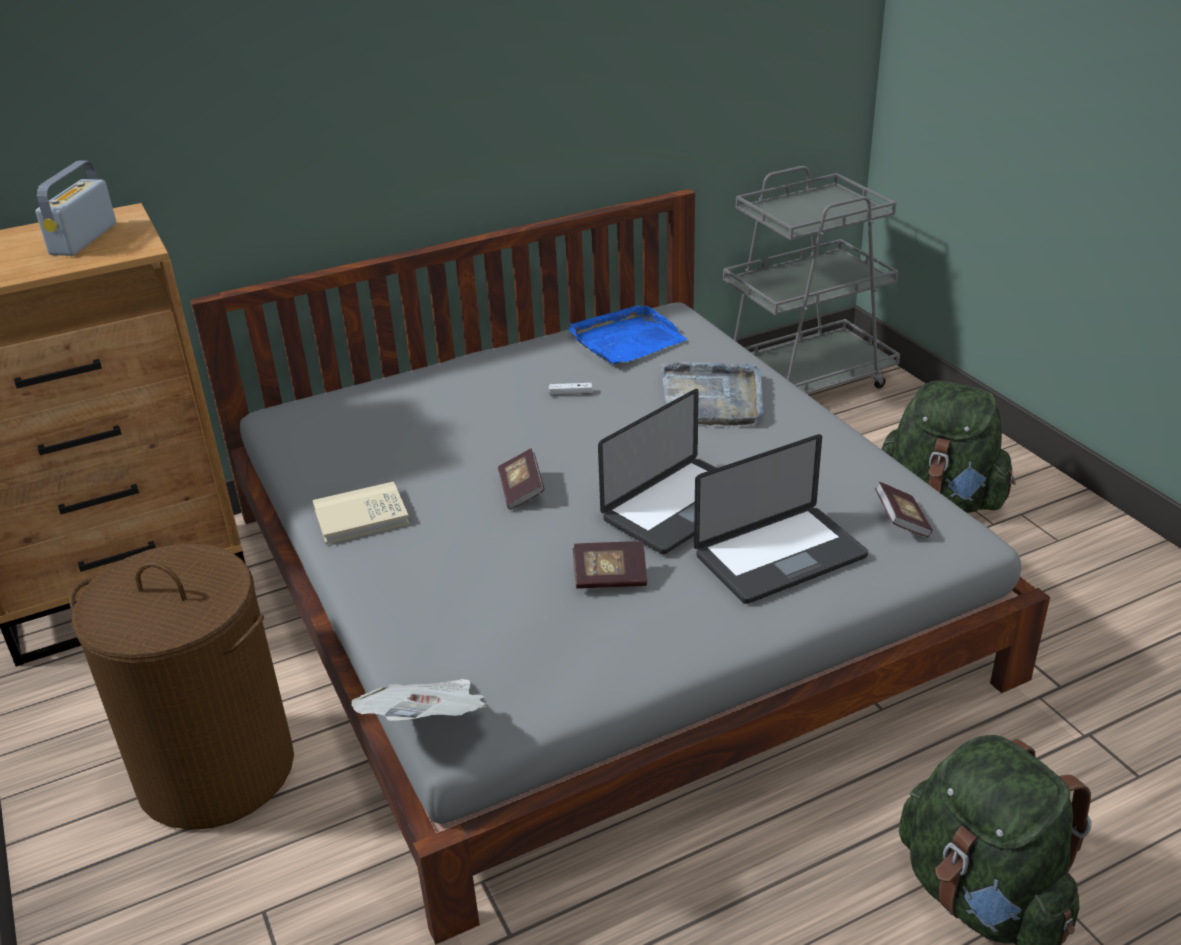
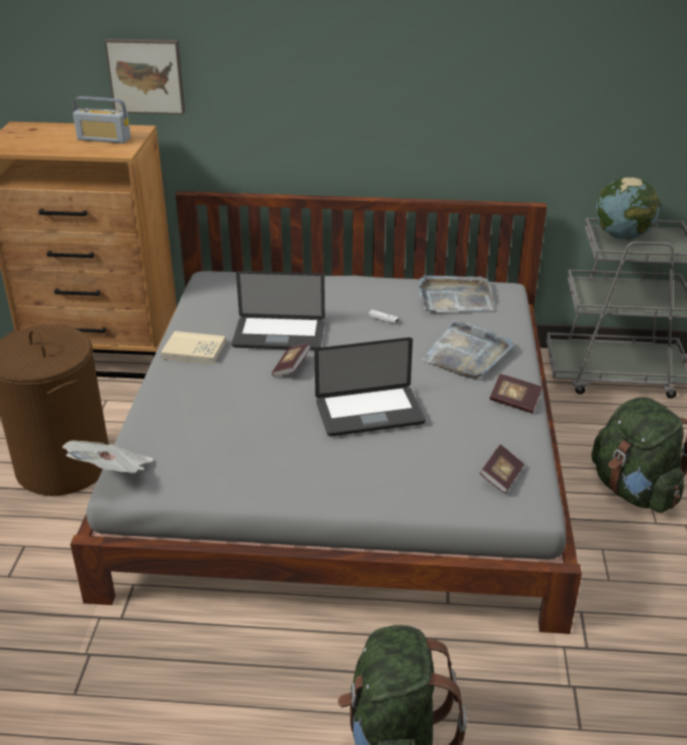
camera: 30 degrees right, 0 degrees up
(83, 239) = (104, 139): radio -> radio turned 120 degrees counterclockwise
(110, 125) = (146, 75): none -> picture
(610, 577) = (284, 437): book -> book (514, 401)
(626, 340) = (454, 297): blue tray -> grey tray
(780, 557) = (398, 466): laptop -> laptop (279, 335)
(788, 206) = (622, 236): none -> globe

